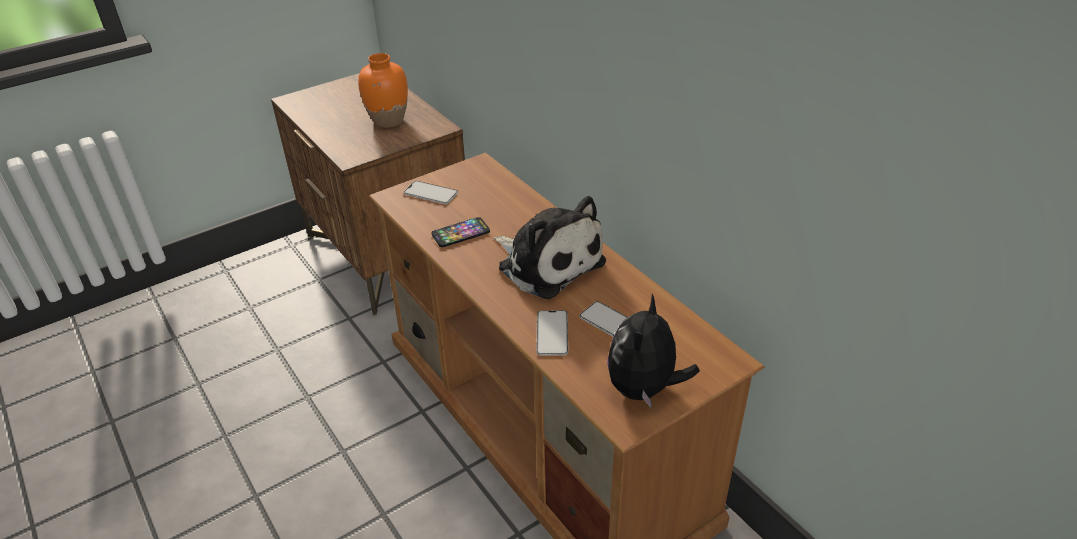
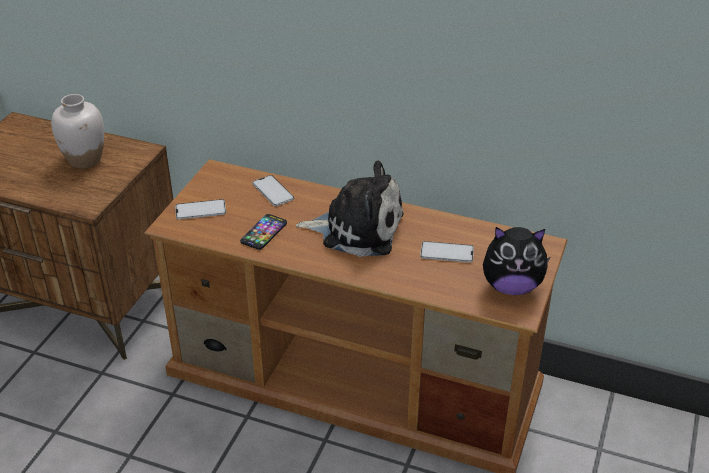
camera: 35 degrees left, 0 degrees up
(388, 121) = (85, 160): orange vase -> white vase
(552, 333) = (414, 277): phone -> phone (273, 191)
(644, 389) = (511, 286): plush toy -> plush toy turned 75 degrees counterclockwise

